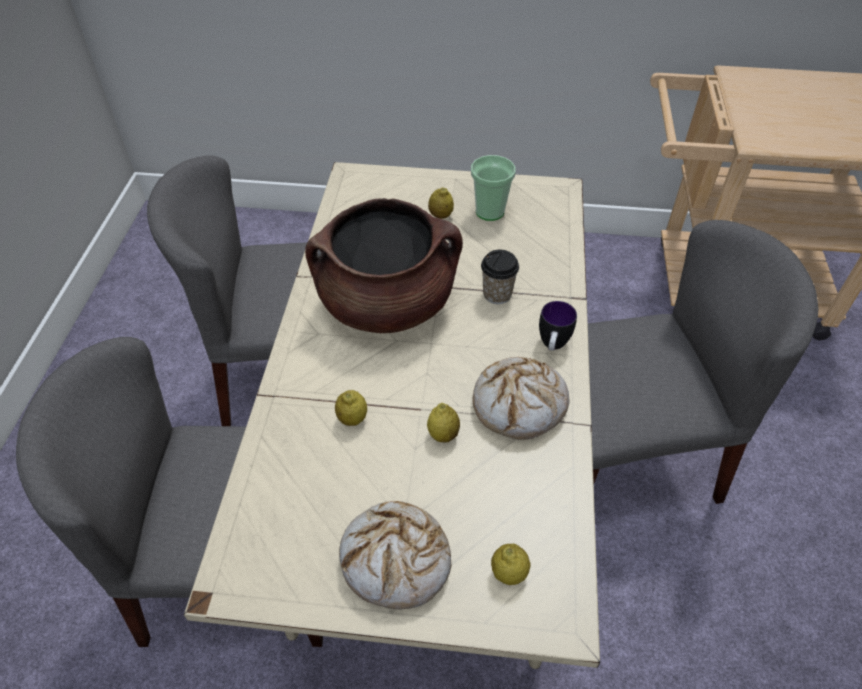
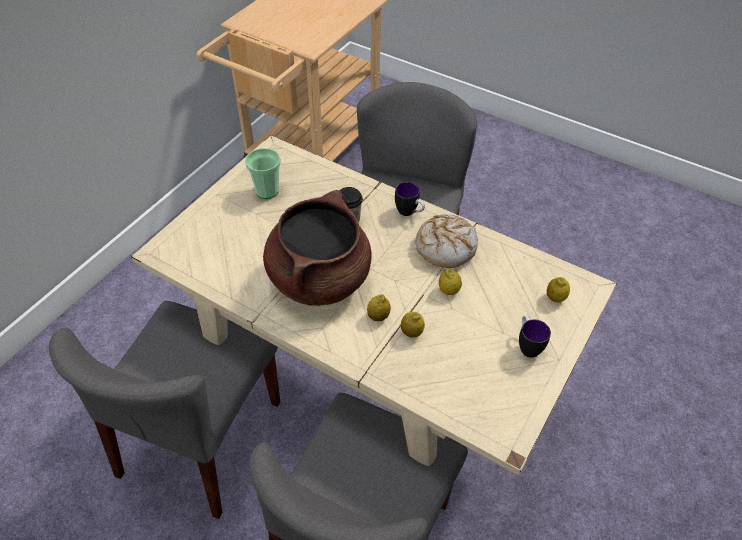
camera: 65 degrees left, 0 degrees up
(396, 560) = (527, 345): bread -> mug
(440, 215) = (250, 217): lemon -> lemon (378, 316)

